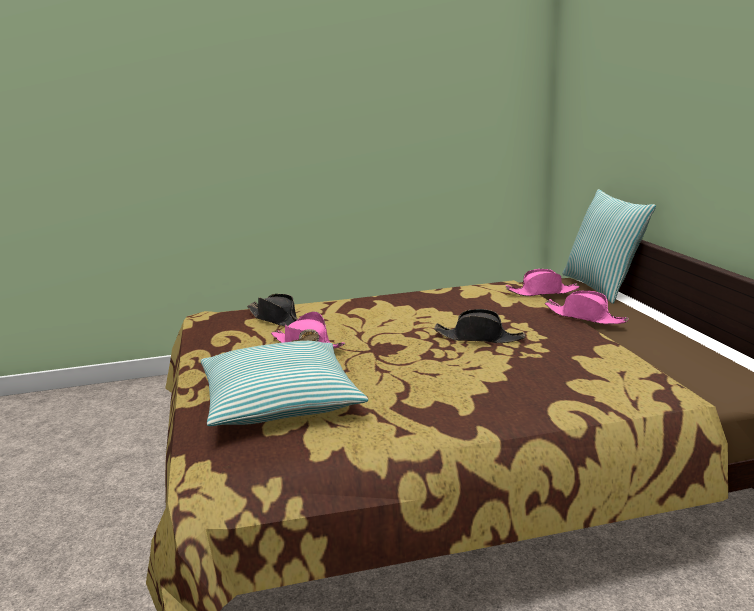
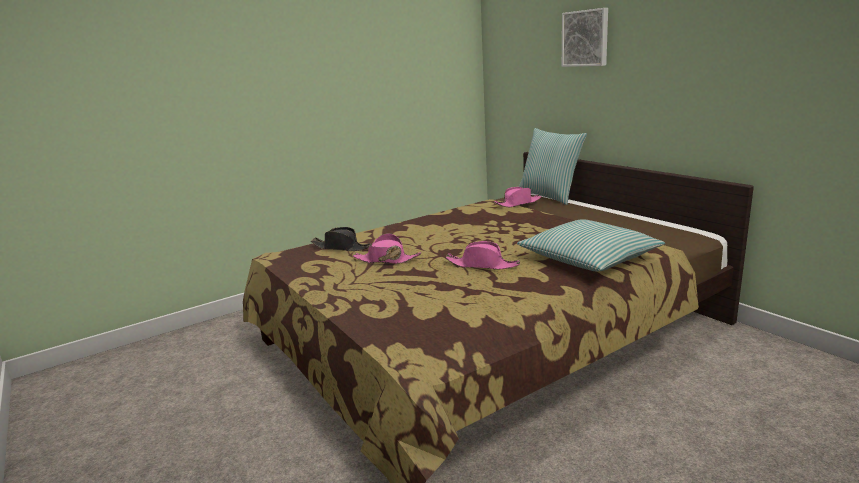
camera: 20 degrees left, 0 degrees up
(279, 400) = (407, 296): pillow -> pillow (588, 258)
(479, 338) = (507, 236): black hat -> none
(585, 317) = (562, 214): pink hat -> pink hat (482, 265)
(669, 66) = (585, 38): none -> picture

